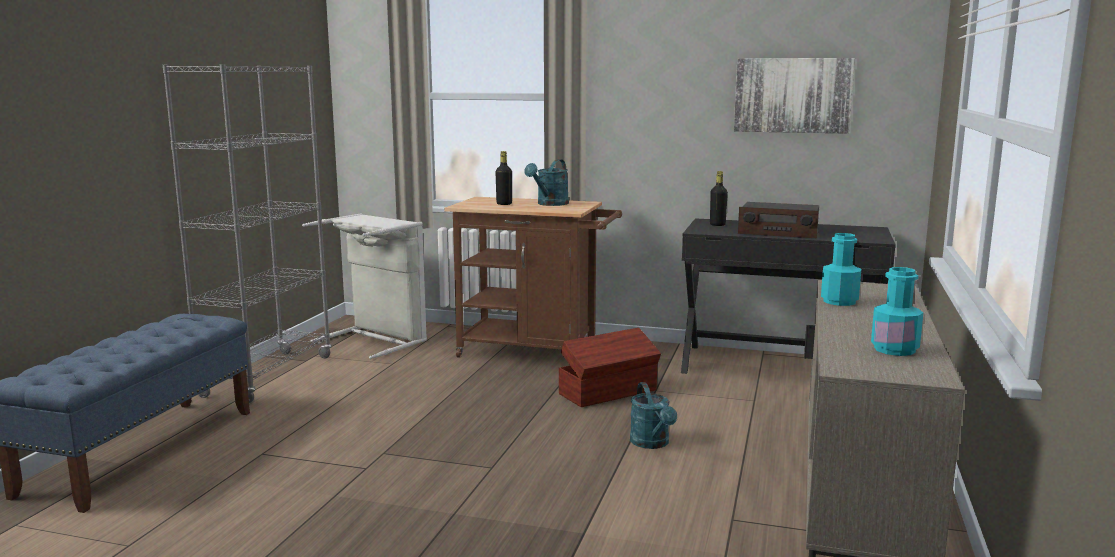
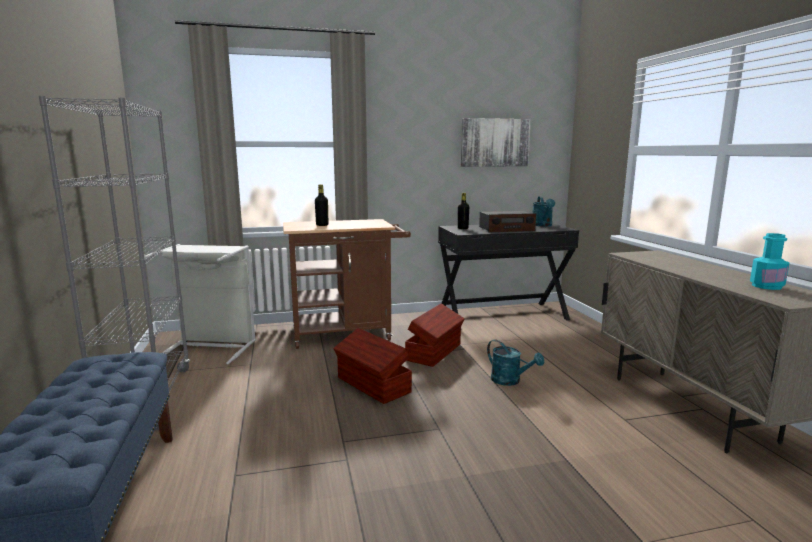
camera: 30 degrees left, 0 degrees up
(484, 411) = (373, 385): none -> brown storage box
(550, 204) = (354, 223): turquoise watering can -> turquoise watering can (543, 225)
(839, 301) = (658, 263): turquoise bottle -> none

